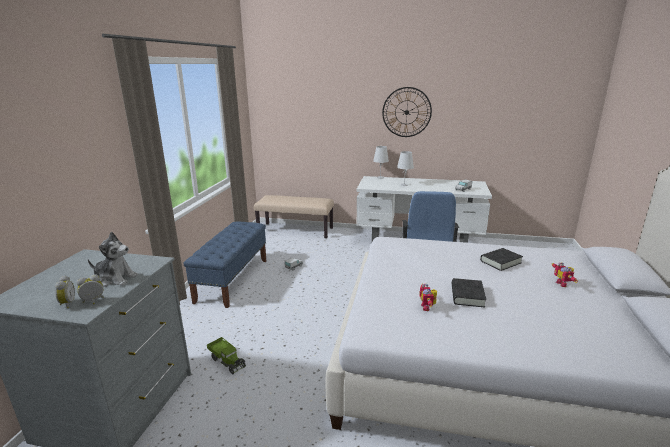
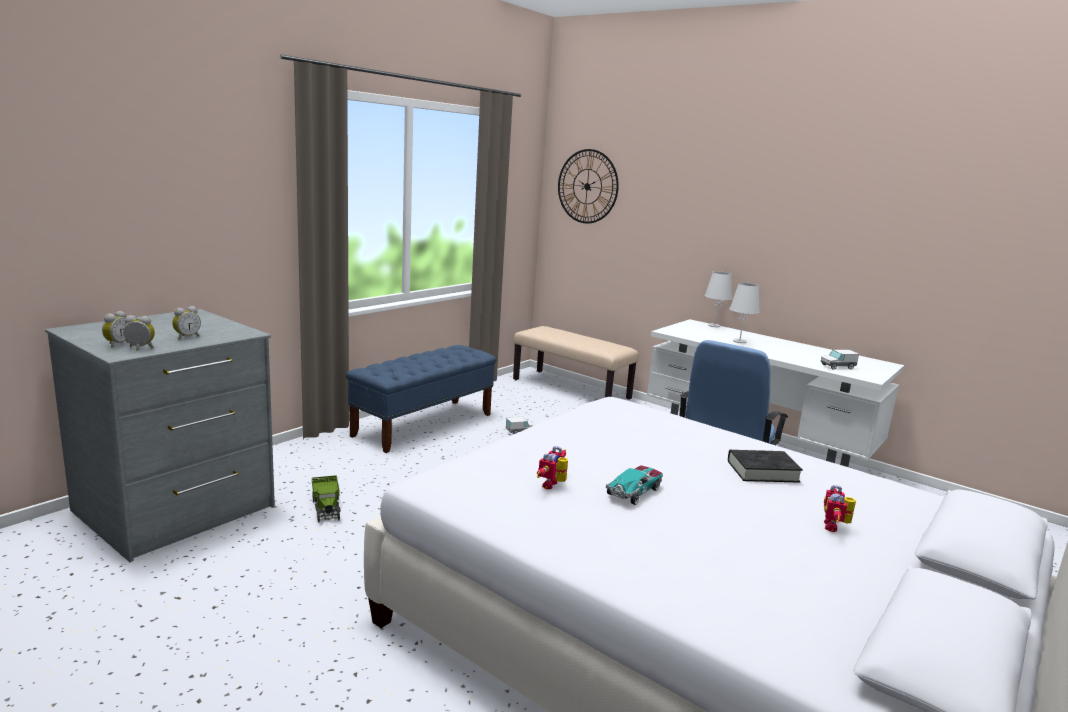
camera: 25 degrees right, 5 degrees down
(115, 279) = (186, 337): plush toy -> alarm clock
(406, 112) = (774, 219): wall clock -> wall clock (587, 186)
(467, 296) = (634, 491): black book -> toy car

